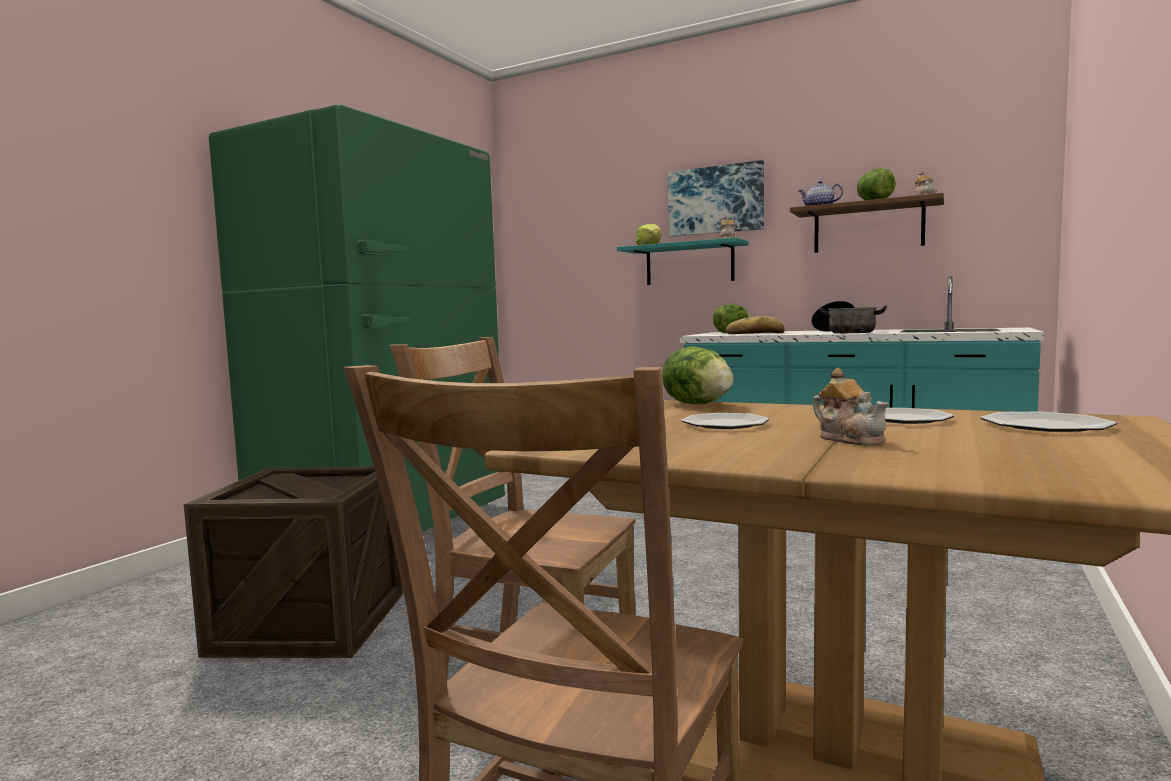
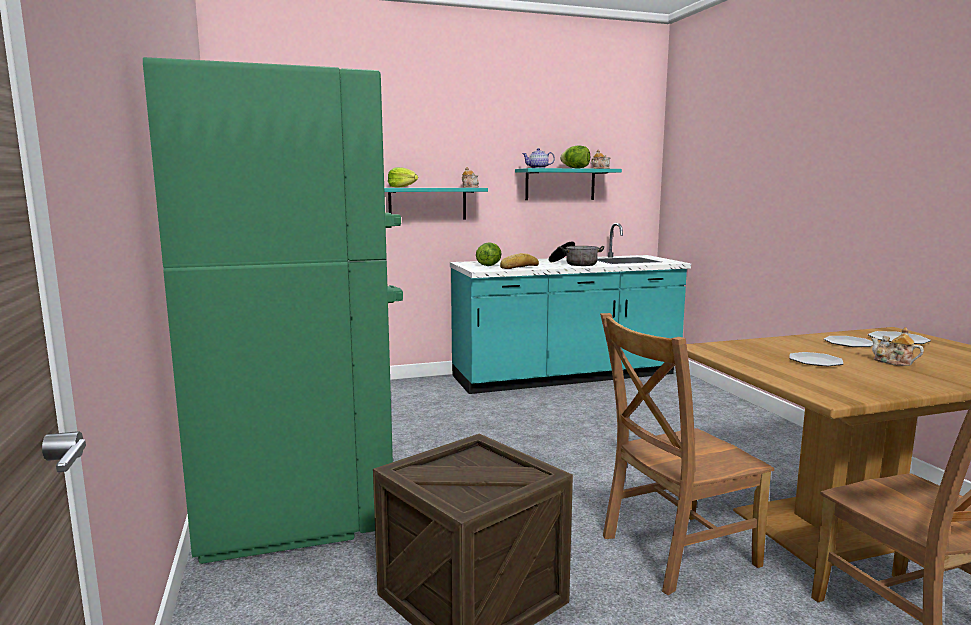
camera: 45 degrees left, 5 degrees up
(697, 404) = (727, 346): lettuce -> none
(715, 200) = (450, 151): picture -> none
(850, 439) = (893, 362): teapot -> teapot turned 150 degrees counterclockwise
(868, 228) = (560, 184): brown shelf -> turquoise shelf

